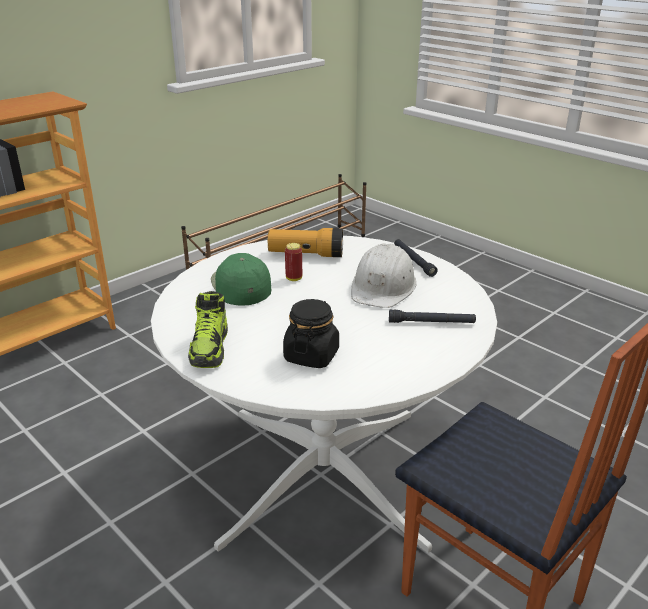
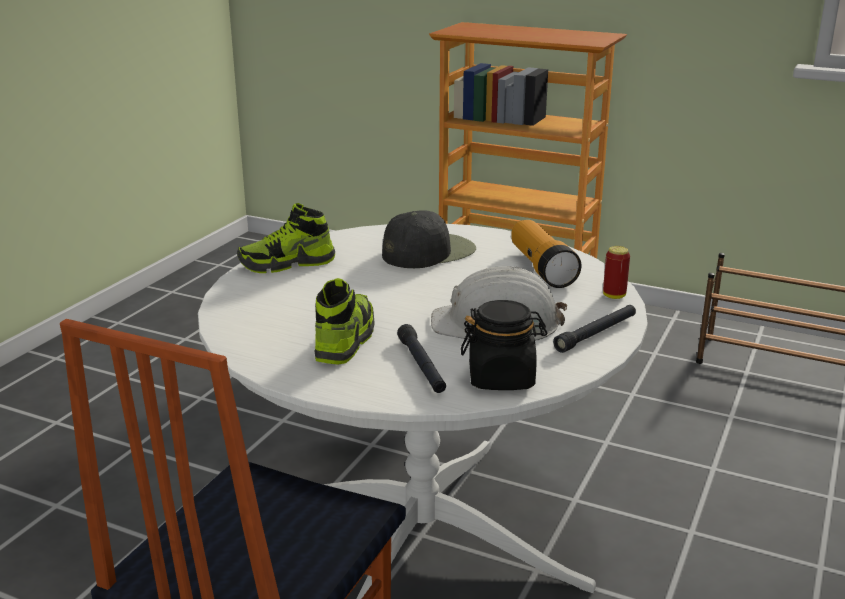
camera: 70 degrees right, 5 degrees down
(240, 285) = (428, 252): green cap -> black cap
(294, 278) = (469, 273): can -> can (614, 296)
(311, 355) = (299, 310): black jar -> black jar (502, 378)
(378, 344) = (345, 340): none -> shoe

